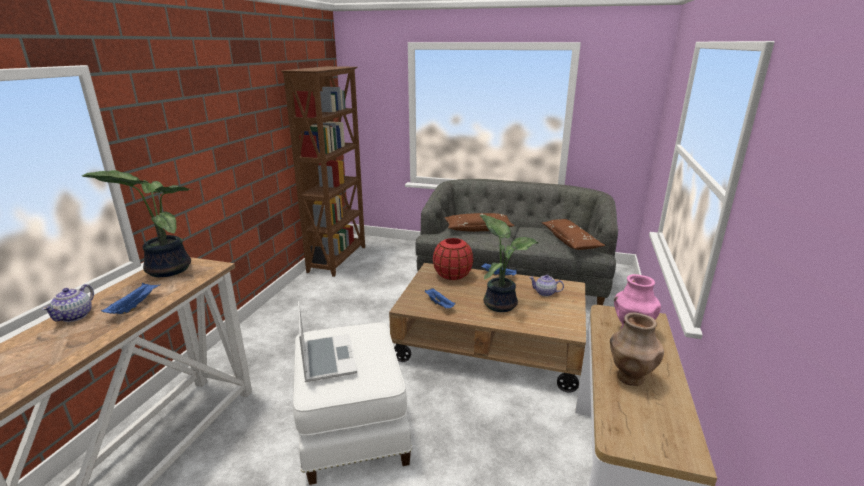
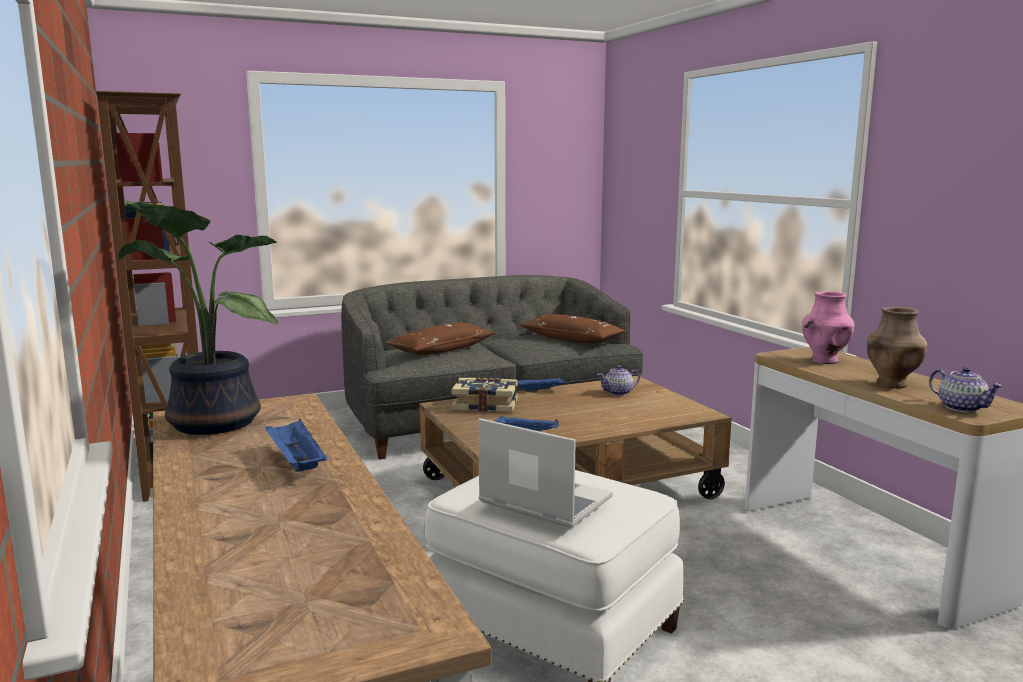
camera: 40 degrees left, 10 degrees down
(75, 316) = (211, 501): teapot -> teapot (961, 408)
(452, 276) = (485, 405): red vase -> book
(500, 304) = (593, 413): potted plant -> none

